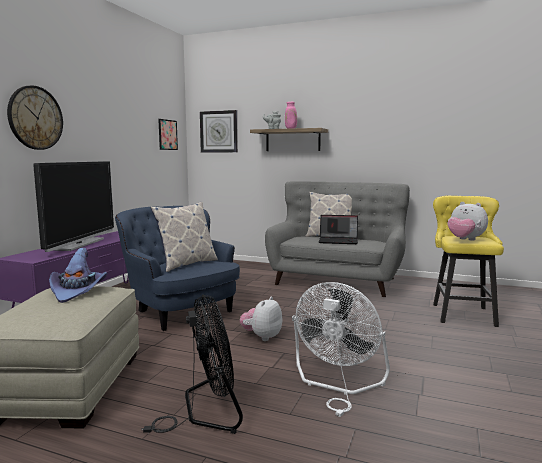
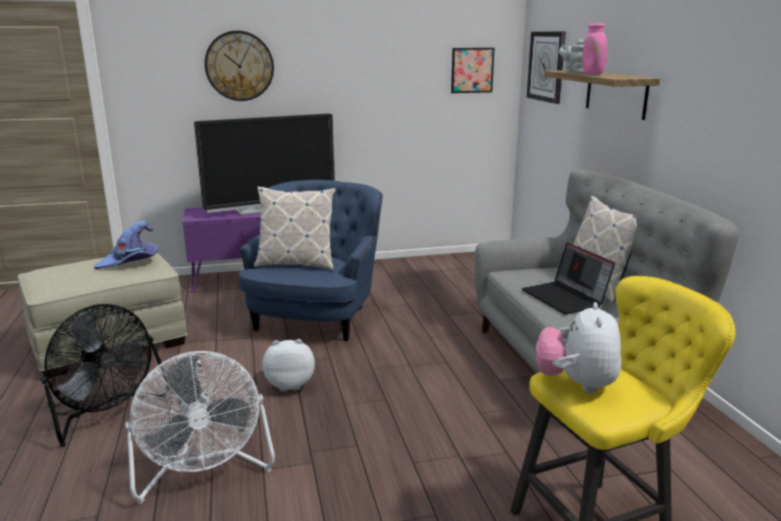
camera: 55 degrees right, 10 degrees up
(335, 384) = (198, 471): white fan -> white fan turned 75 degrees clockwise

